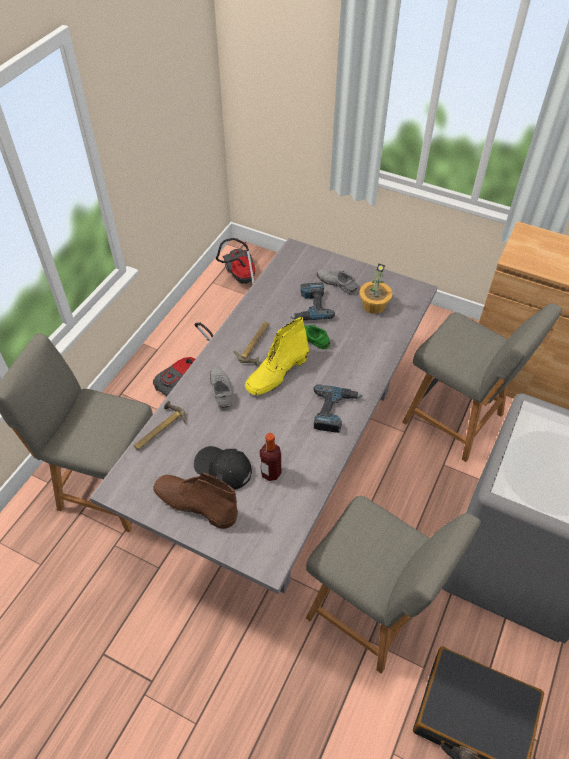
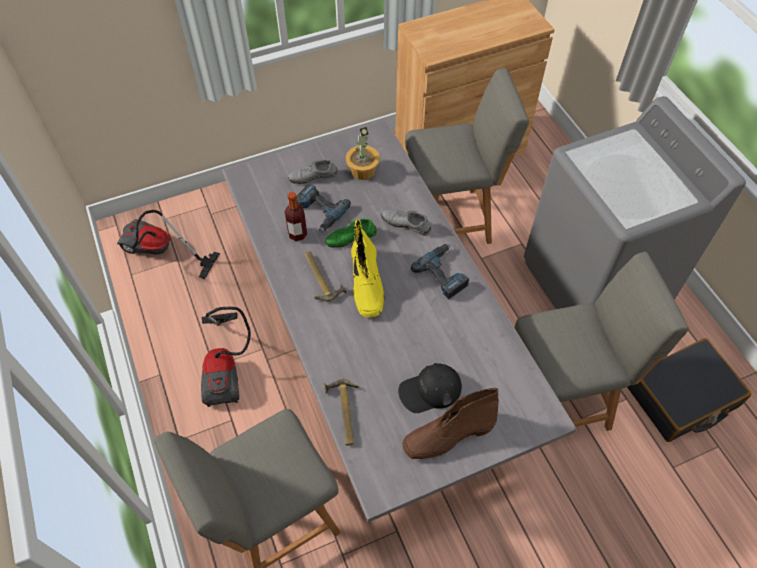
camera: 50 degrees left, 5 degrees up
(221, 390) = (346, 336): grey shoe -> grey shoe (406, 224)
(271, 473) = (465, 359): bottle -> bottle (297, 234)

